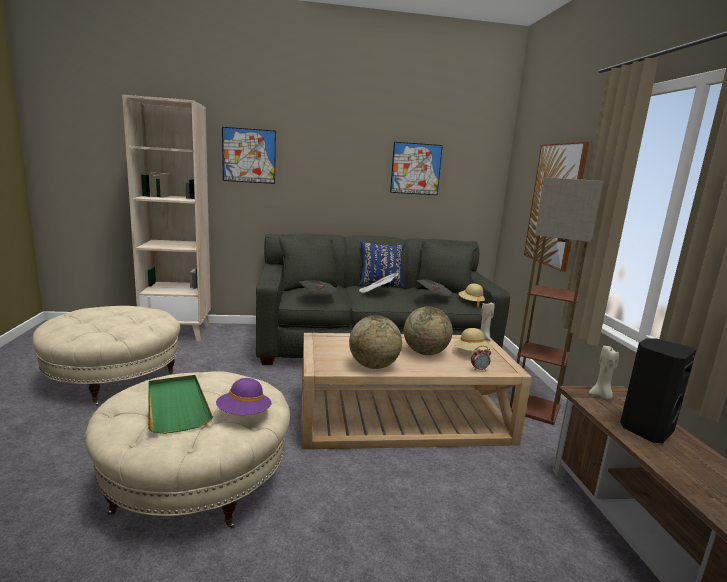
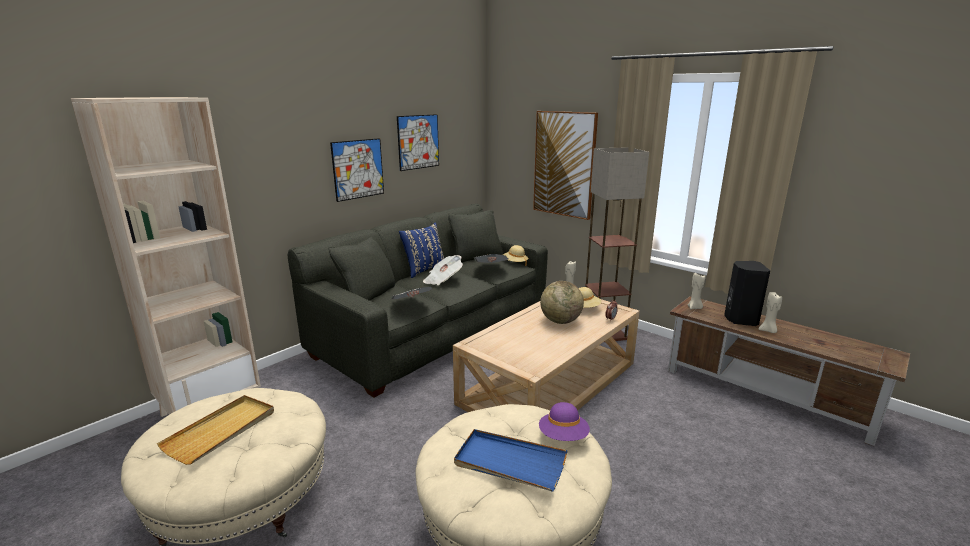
camera: 40 degrees left, 5 degrees up
(105, 318) = (221, 431): none -> beige tray
(176, 405) = (509, 463): green tray -> blue tray
(249, 155) = (246, 155): picture -> picture (358, 169)
(373, 366) = (557, 349): globe -> none
(666, 455) = (768, 331): none -> beige candle

